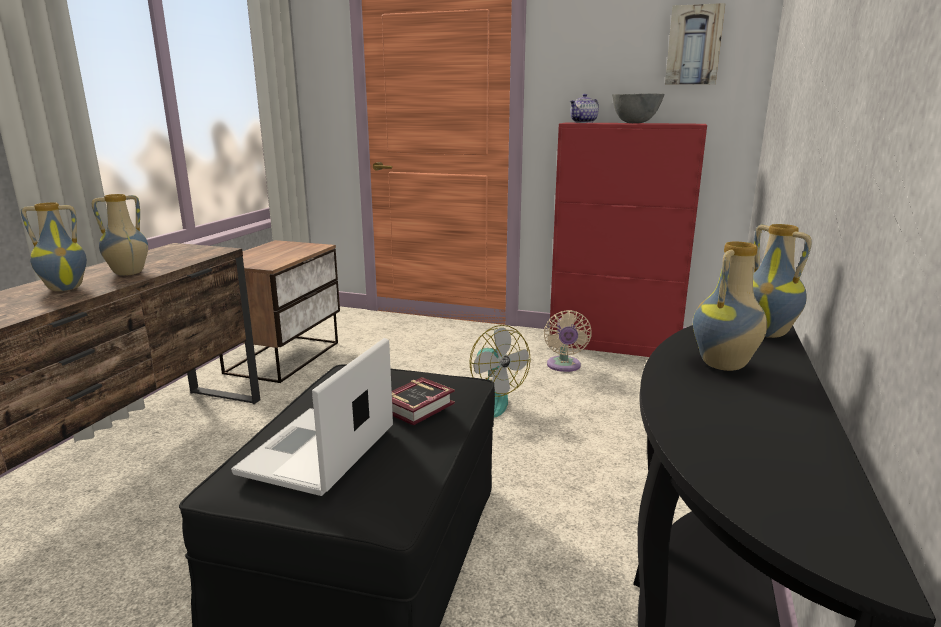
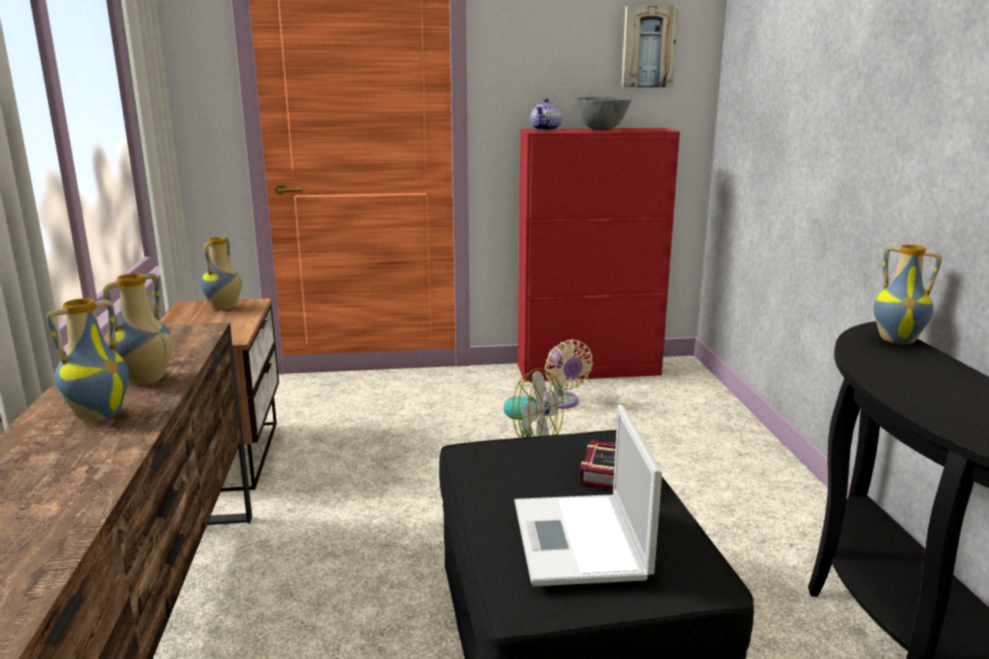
camera: 25 degrees left, 0 degrees up
(725, 365) = (914, 375): vase -> vase (225, 308)

